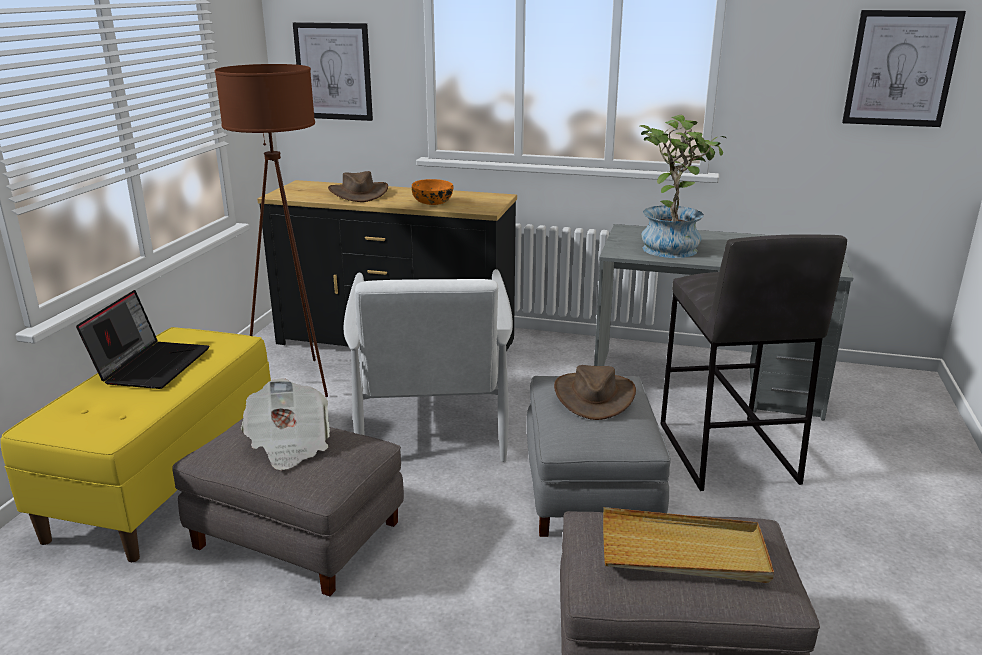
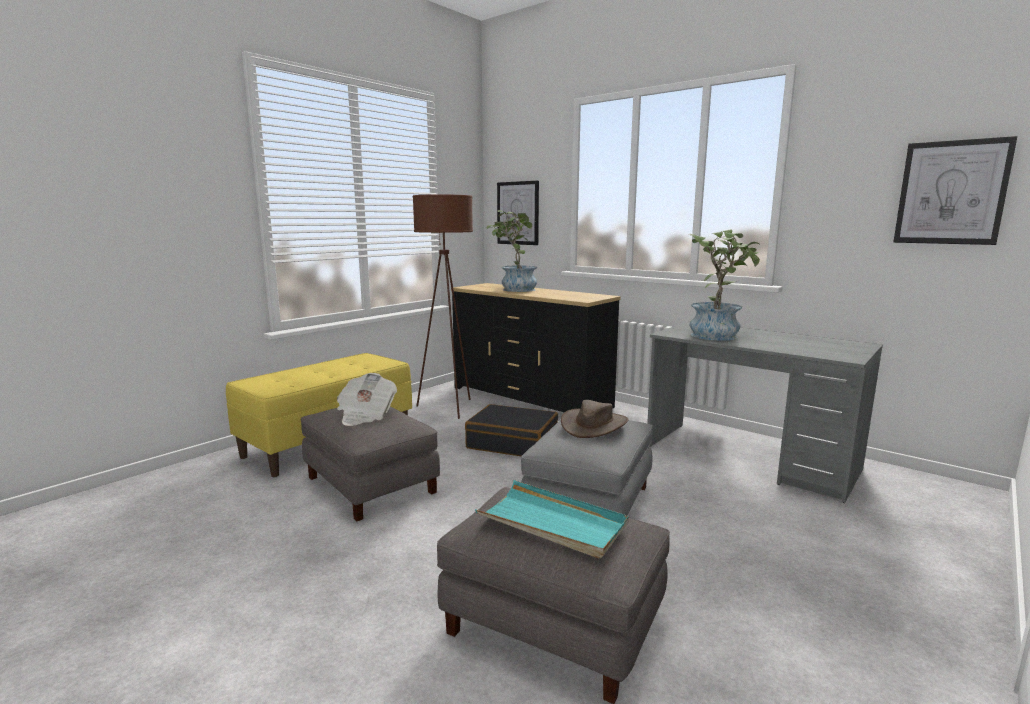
camera: 25 degrees right, 10 degrees down
(152, 365) = (334, 366): laptop -> none
(358, 193) = (514, 289): brown hat -> potted plant
(431, 421) = (512, 443): white armchair -> black suitcase
(432, 202) = (554, 295): orange bowl -> none
(683, 551) = (552, 523): beige tray -> turquoise tray
(726, 453) = (726, 506): grey stool -> none

